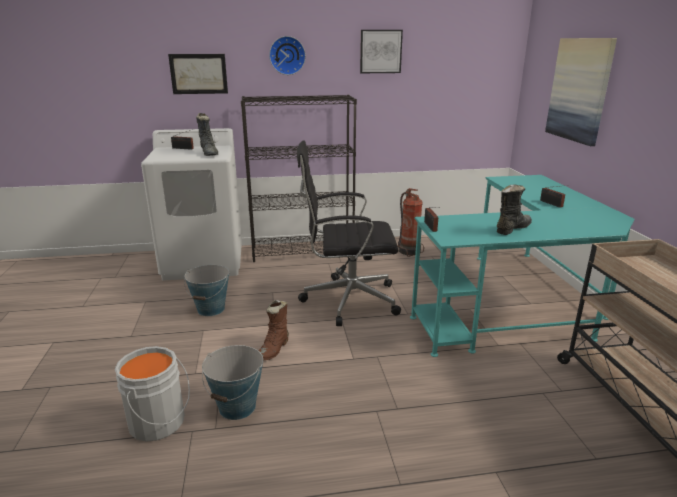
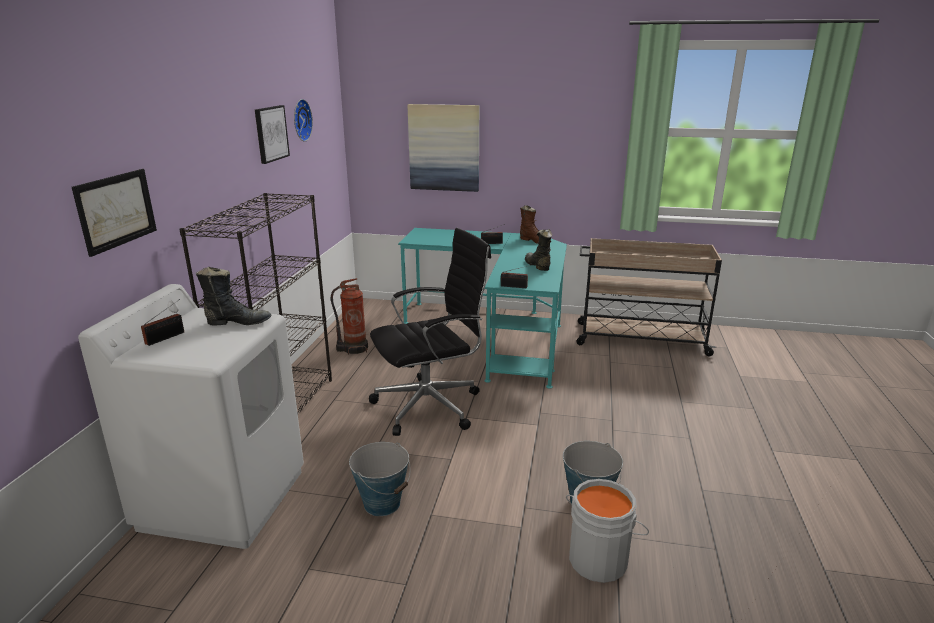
camera: 70 degrees left, 0 degrees up
(274, 349) = (500, 466): brown boot -> brown boot (534, 241)
(287, 55) = (203, 156): wall clock -> wall clock (300, 120)
(347, 300) = (431, 405): black office chair -> black office chair turned 135 degrees counterclockwise

